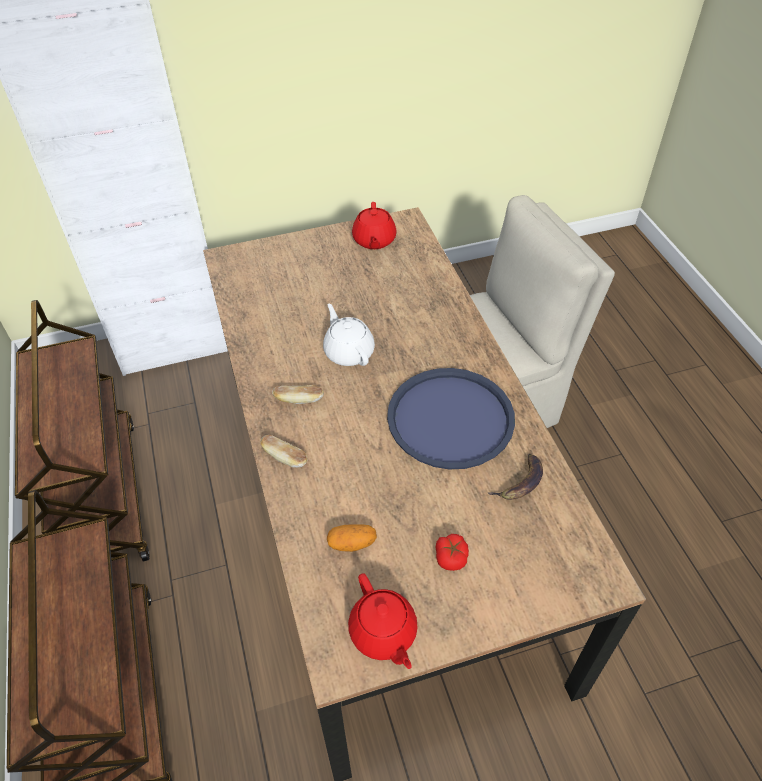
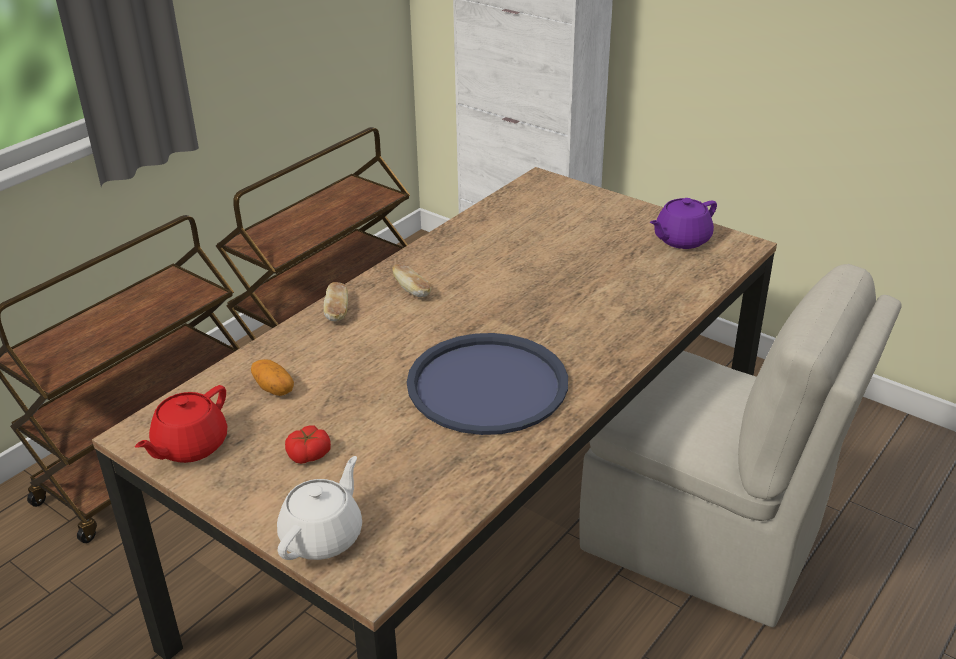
camera: 55 degrees right, 15 degrees down
(349, 351) = (505, 290): white teapot -> white teapot (323, 536)
(374, 240) = (681, 239): red teapot -> purple teapot
(520, 482) = (449, 465): banana -> none

